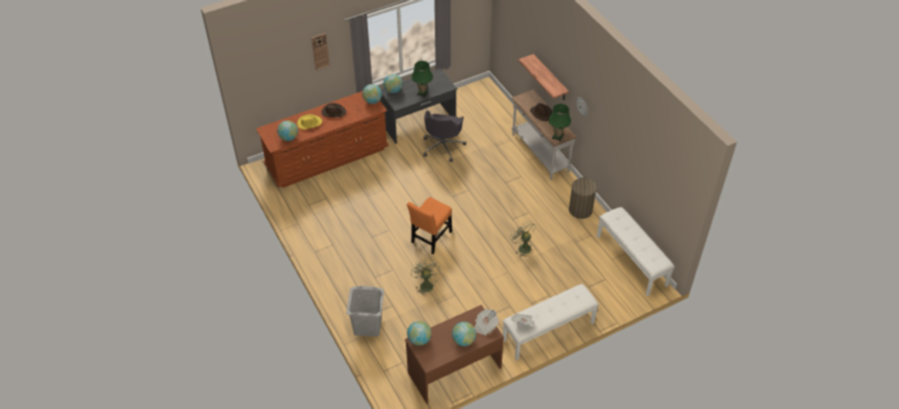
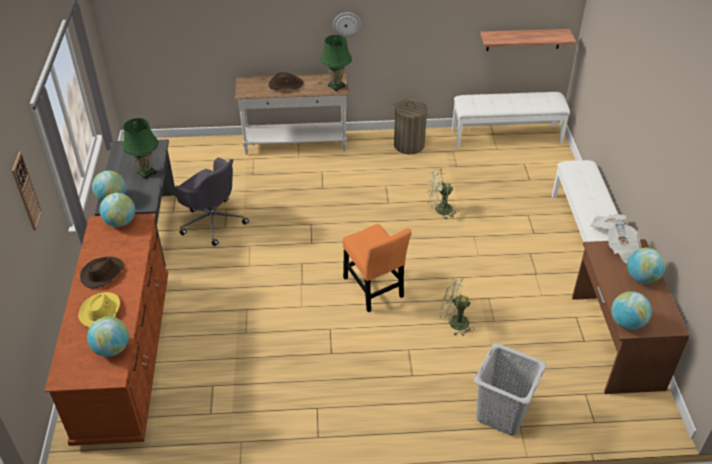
camera: 65 degrees left, 5 degrees down
(550, 78) = (267, 35): shelf -> shelf (523, 39)

